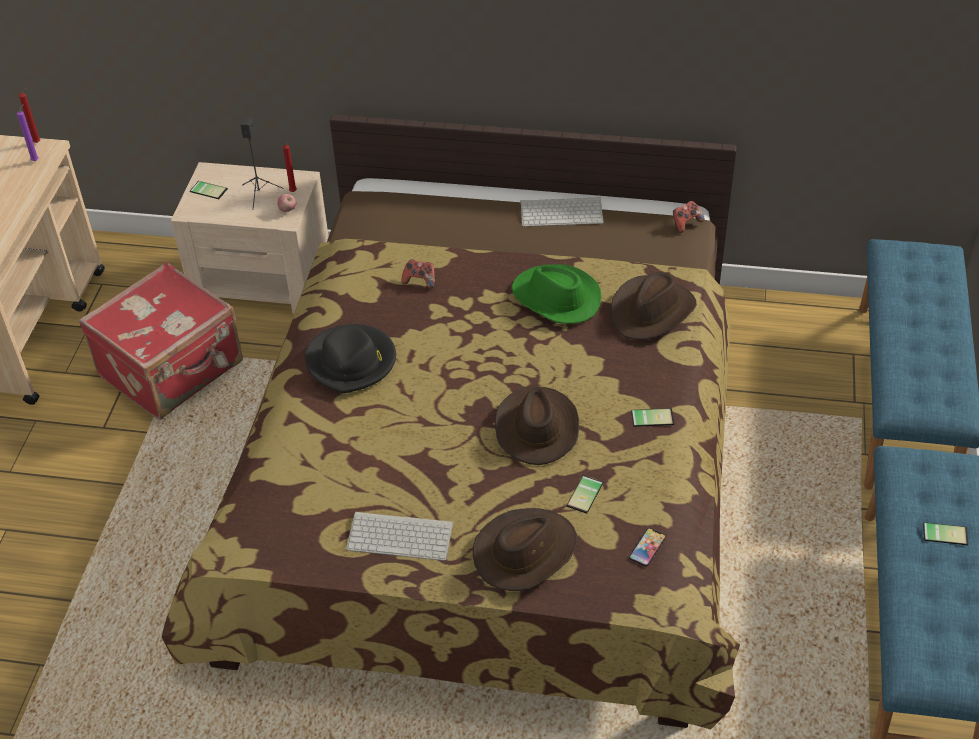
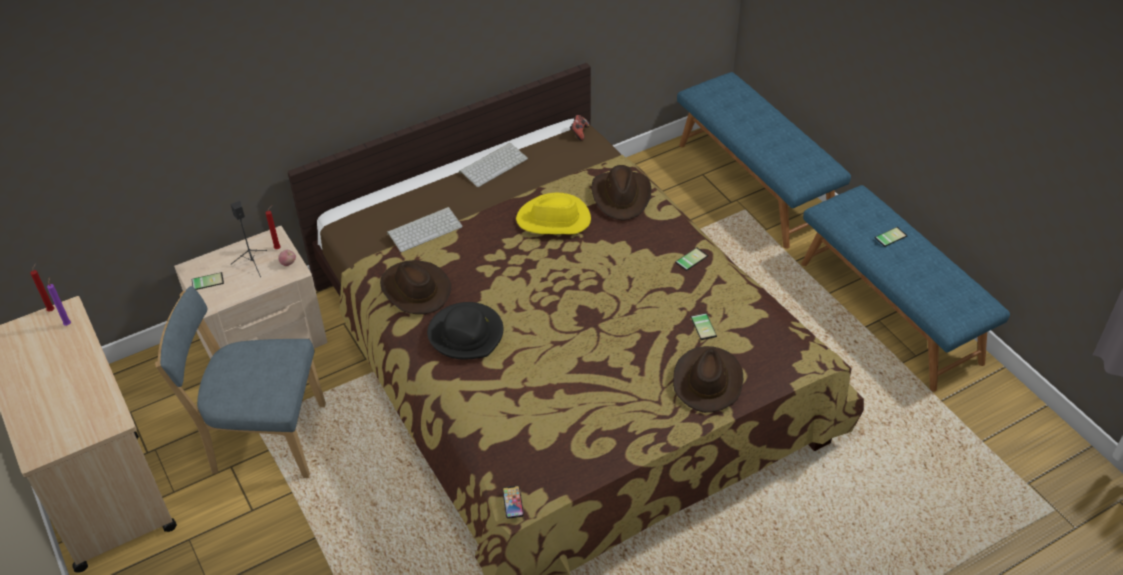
camera: 40 degrees left, 0 degrees up
(173, 370) = (263, 438): red suitcase -> blue chair
(402, 535) = (624, 419): keyboard -> keyboard (425, 229)
(420, 281) = (452, 257): game controller -> none
(536, 427) = (631, 305): brown hat -> brown hat (414, 290)
(555, 298) = (554, 220): green hat -> yellow hat
(647, 548) = (770, 335): phone -> phone (513, 502)

